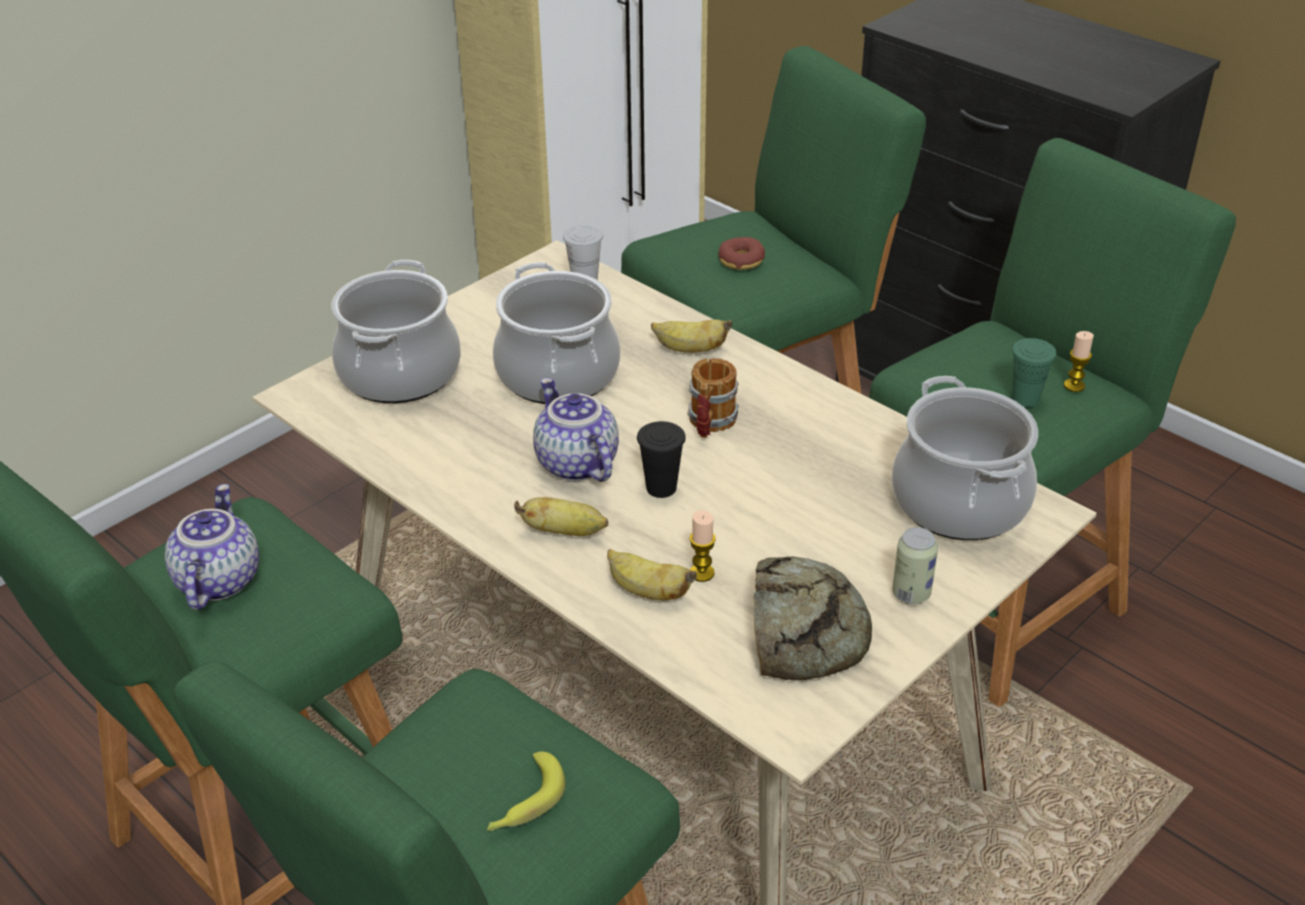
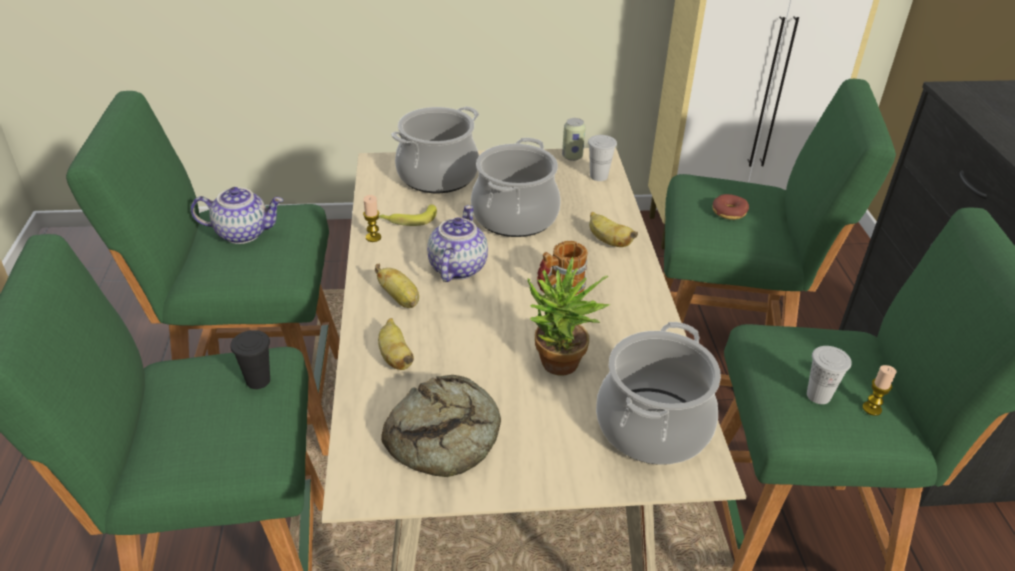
camera: 40 degrees right, 0 degrees up
(216, 580) = (243, 233): teapot -> teapot turned 45 degrees clockwise
(524, 802) = (210, 429): banana -> banana (408, 219)
(661, 488) = (483, 307): black cup -> black cup (258, 380)
(701, 573) = (437, 366): candle -> candle (373, 237)
(814, 503) = (558, 368): none -> potted plant
(911, 593) = (540, 460): can -> can (572, 156)
(1025, 399) = (818, 395): green cup -> white cup

